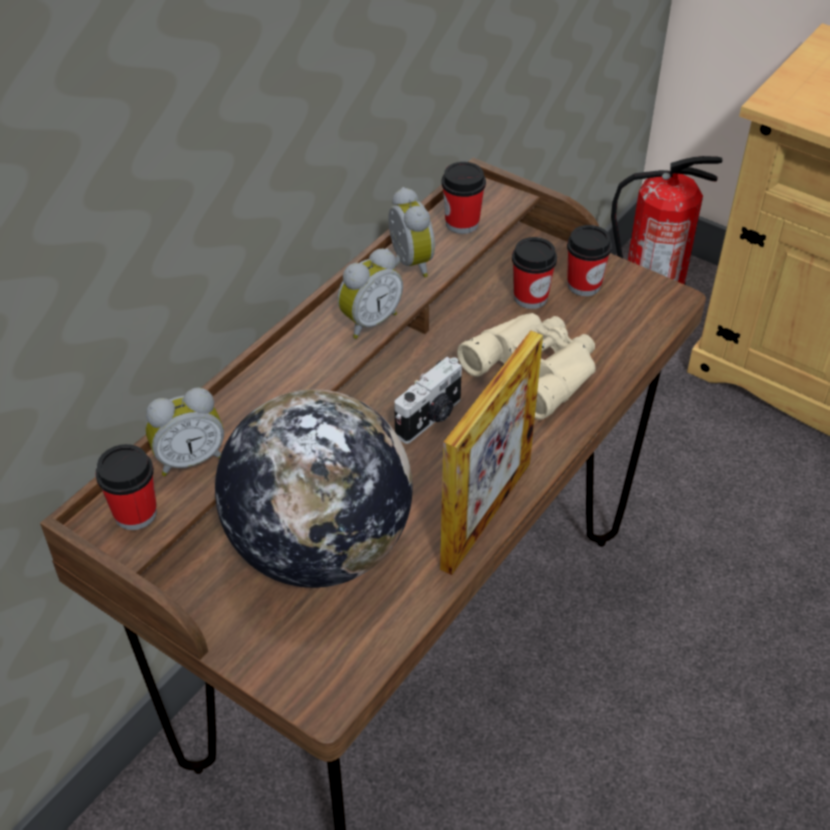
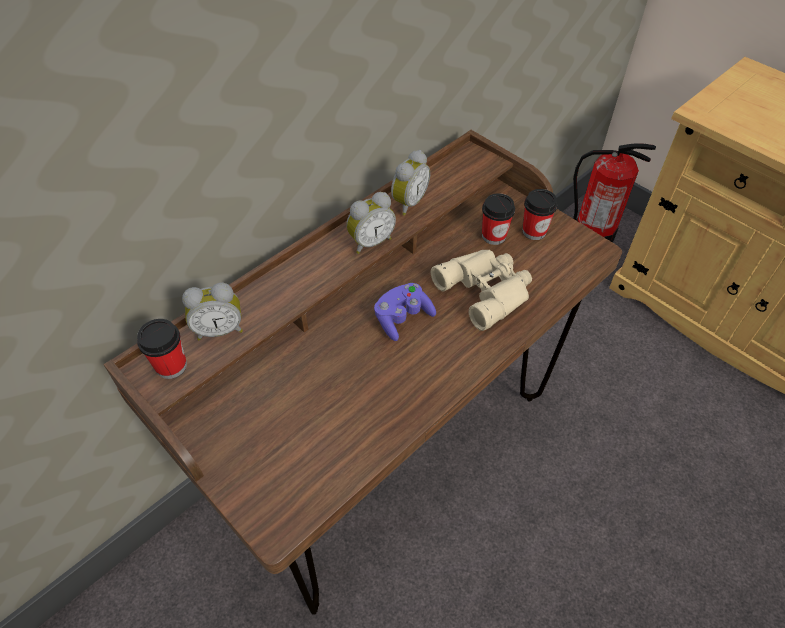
camera: 10 degrees right, 5 degrees up
(319, 548) = (301, 407): globe -> none
(407, 264) = (407, 202): alarm clock -> alarm clock turned 45 degrees clockwise
(430, 418) = (402, 318): camera -> purple game controller
(462, 223) = (453, 177): cup -> none
(486, 515) = (426, 399): picture frame -> none

